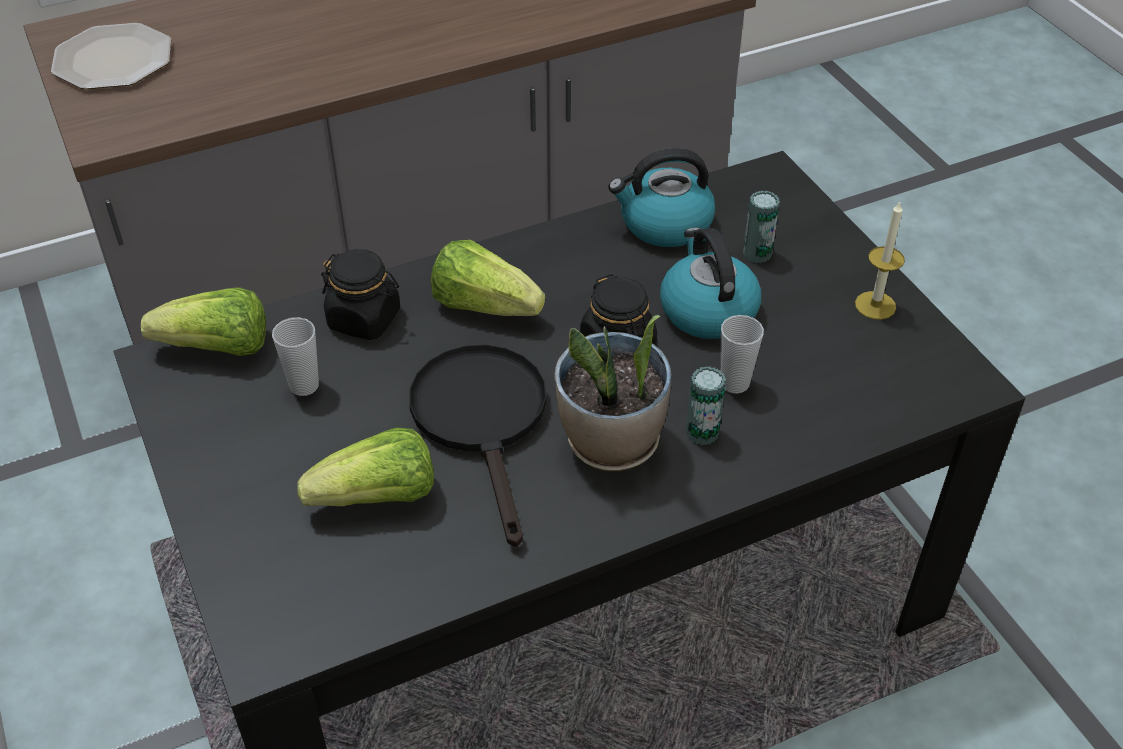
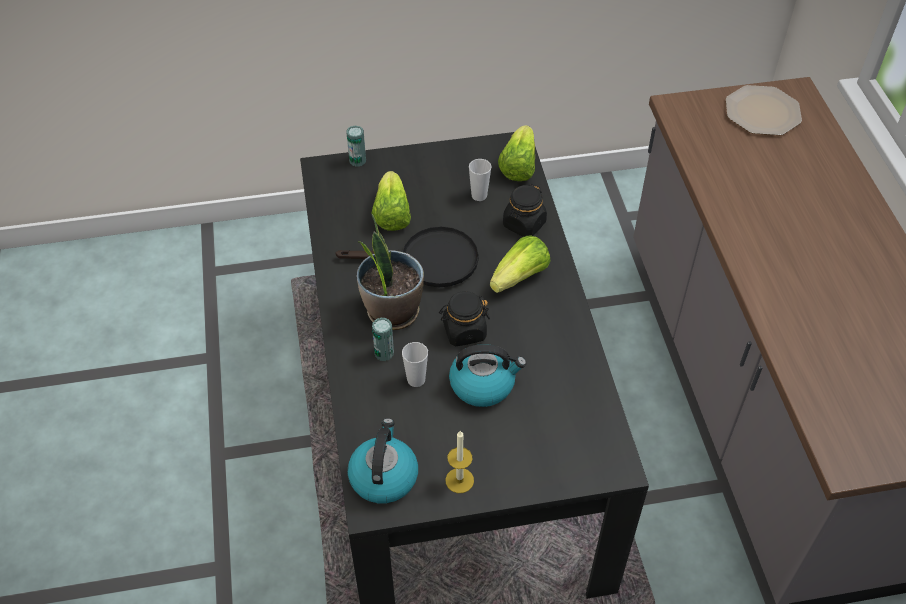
camera: 105 degrees right, 5 degrees up
(664, 224) = (575, 384): kettle -> kettle (383, 476)
(757, 253) = (531, 429): can -> can (357, 160)

